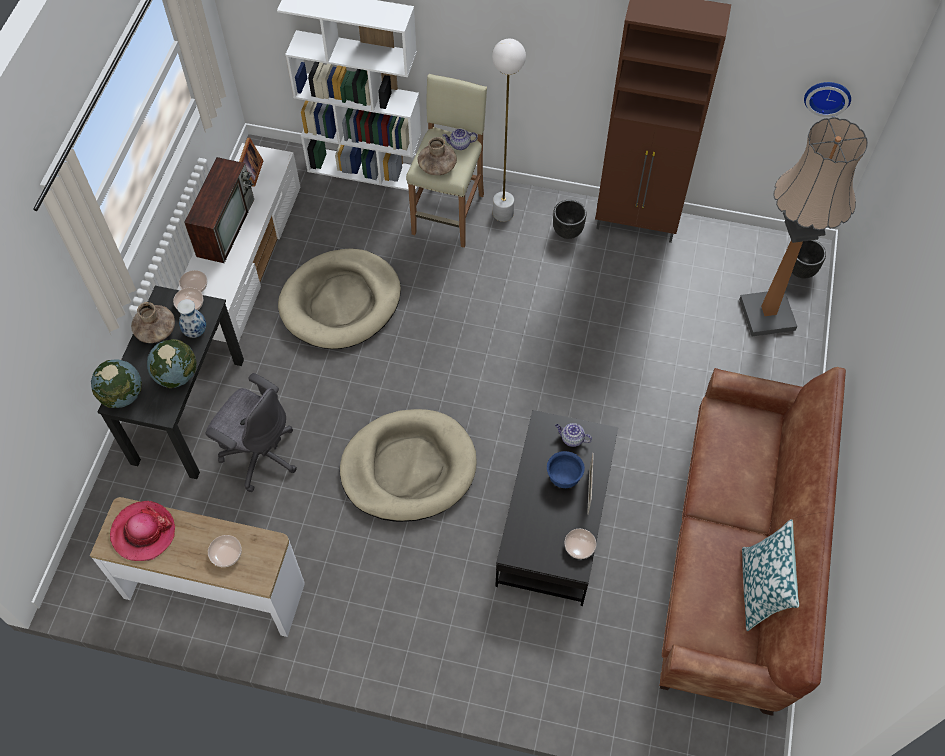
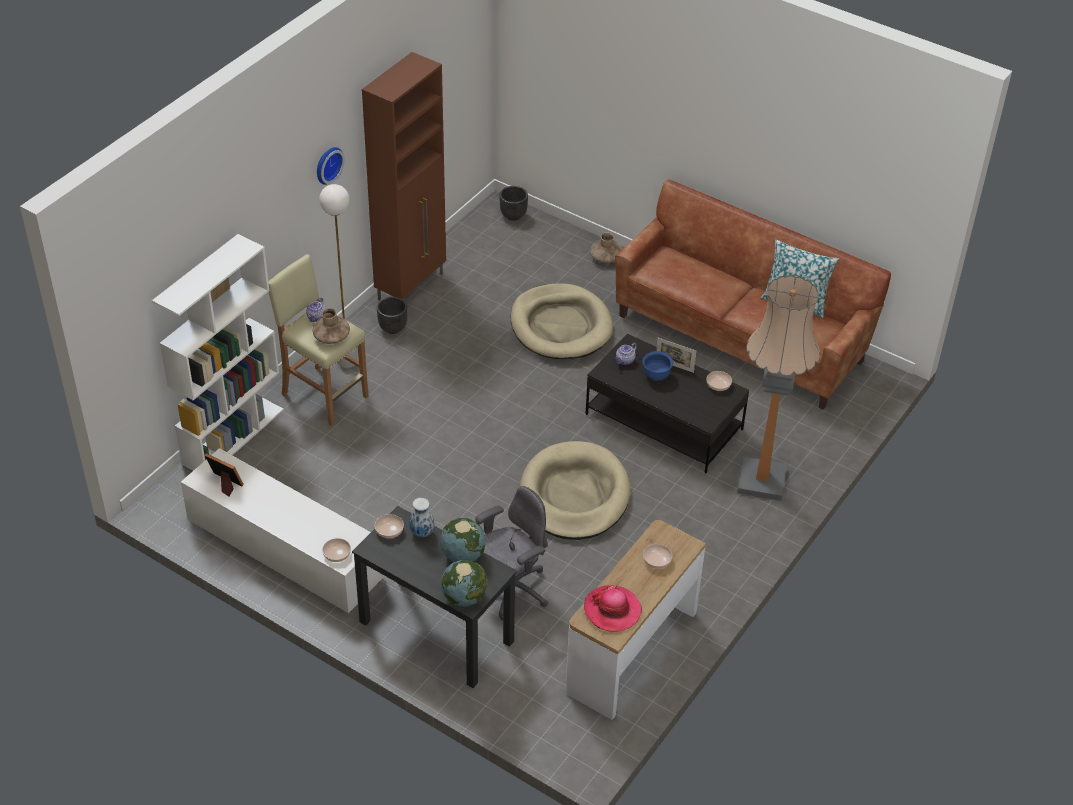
camera: 70 degrees left, 15 degrees down
(156, 330) = (405, 560): brown vase -> brown vase (606, 258)
(225, 226) = (278, 516): television -> none
(341, 302) = (377, 494): beige dog bed -> beige dog bed (560, 326)
(767, 315) = (543, 247): floor lamp -> floor lamp (761, 481)
(827, 96) = (466, 75): wall clock -> wall clock (327, 164)

